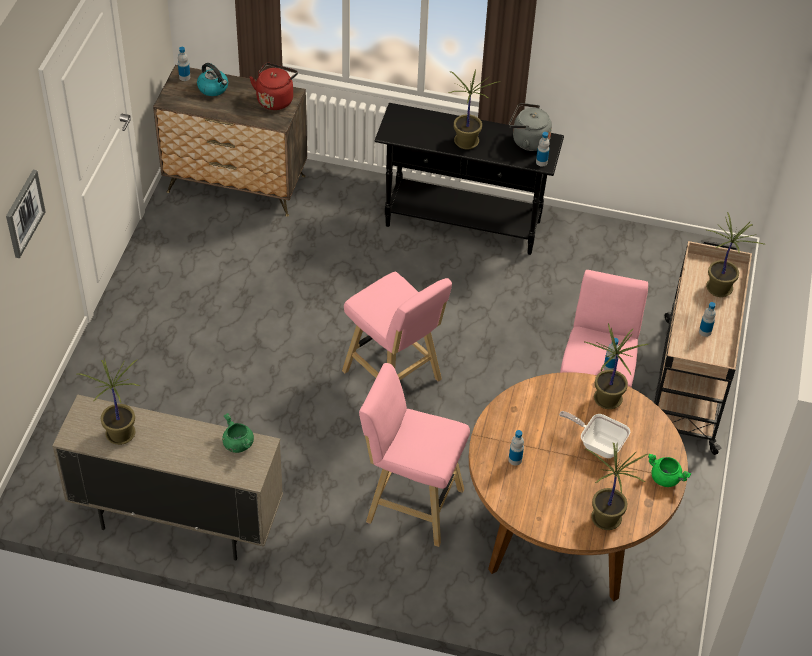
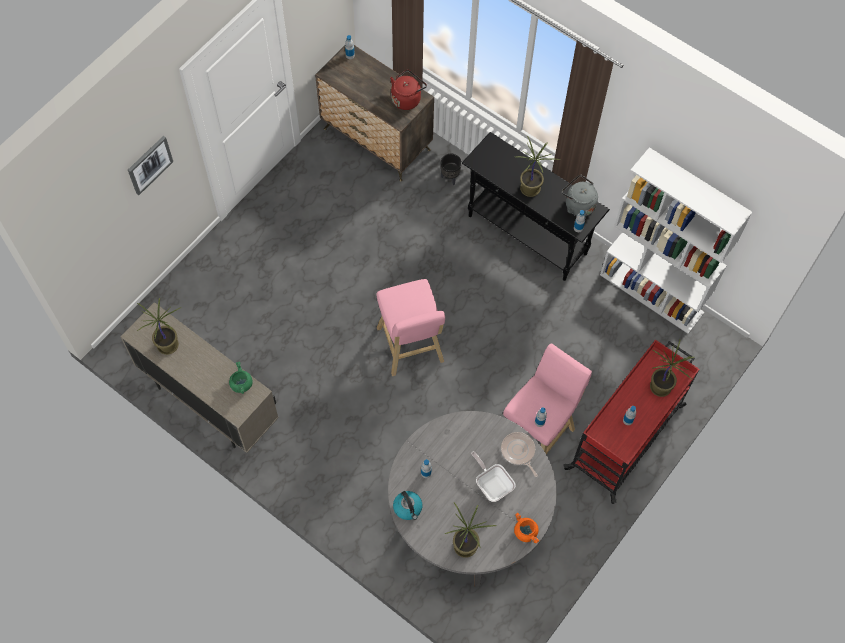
camera: 25 degrees right, 15 degrees up
(213, 88) = (366, 73): kettle -> kettle (408, 508)
(343, 195) = (450, 177): none -> black planter
(410, 504) = (372, 453): pink stool -> none
(564, 533) = (467, 520): brown dining table -> grey dining table
(607, 400) = (518, 452): potted plant -> frying pan
(632, 236) = (652, 293): none -> white bookcase
(666, 478) = (526, 532): green cooking pot -> orange cooking pot
(689, 382) = (626, 436): beige cart -> red cart

